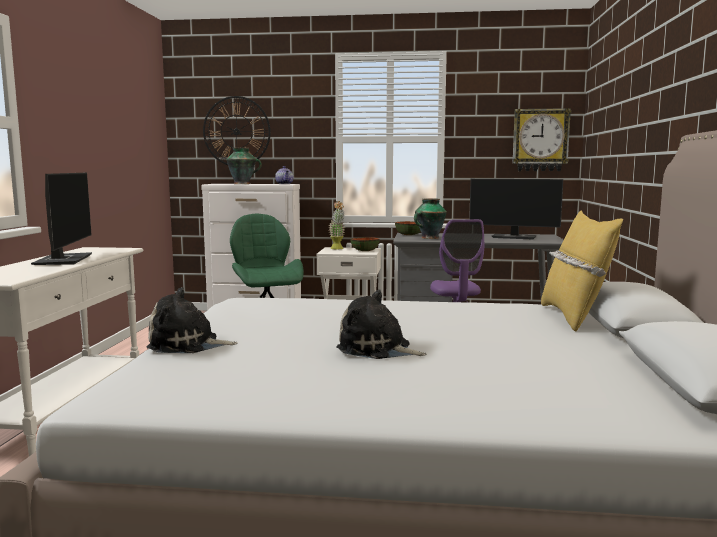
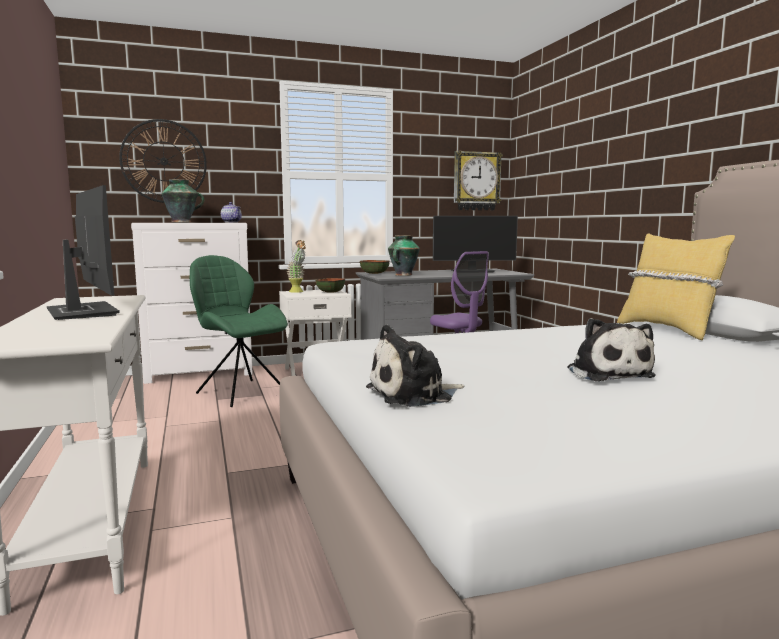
camera: 25 degrees left, 0 degrees up
(377, 349) = (607, 373): plush toy -> plush toy turned 105 degrees counterclockwise

